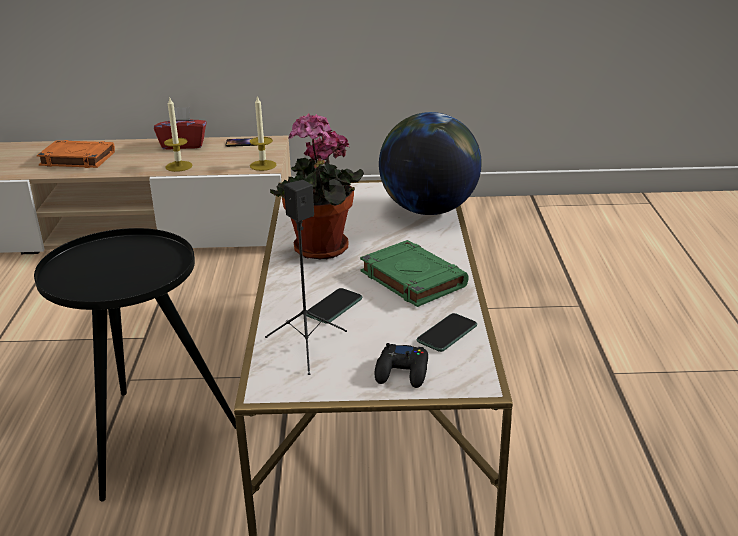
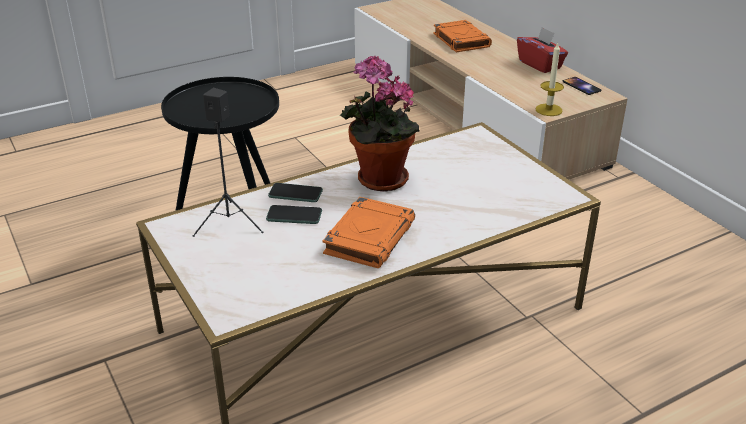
camera: 60 degrees right, 5 degrees up
(179, 166) = (499, 78): candle -> none
(402, 372) = (220, 276): black game controller -> none
(411, 279) = (369, 237): green book -> orange book
(428, 210) = (511, 207): globe -> none
(447, 333) = (292, 281): phone -> phone (295, 193)

